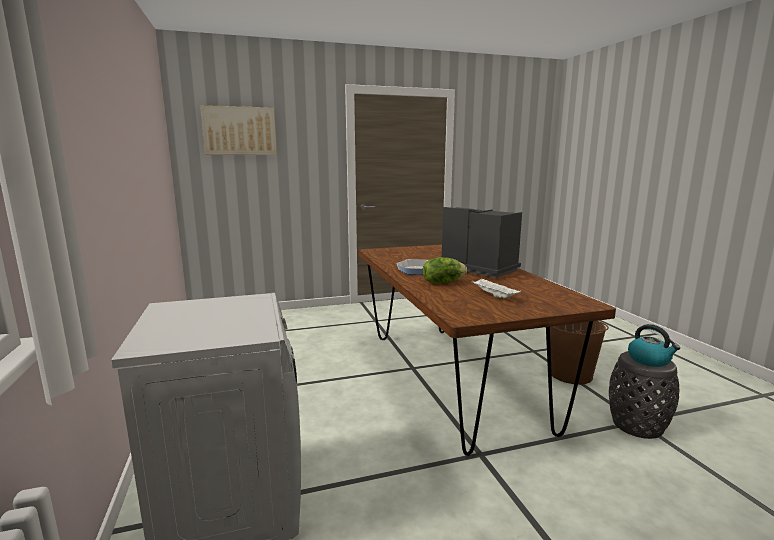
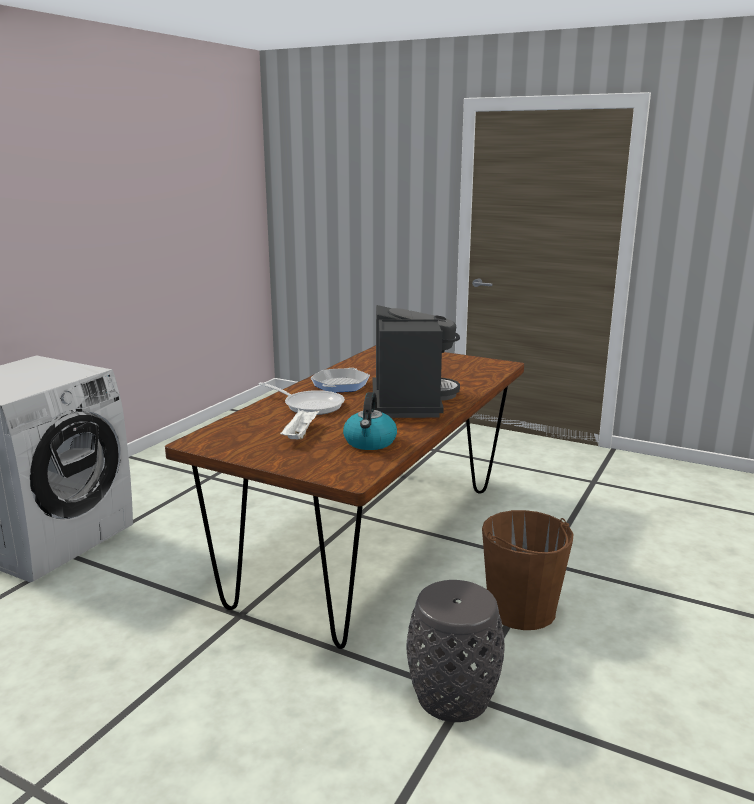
camera: 45 degrees right, 5 degrees up
(239, 131) = (332, 168): picture -> none
(442, 283) = (310, 405): lettuce -> frying pan
(649, 360) = (458, 601): kettle -> kettle (370, 442)

